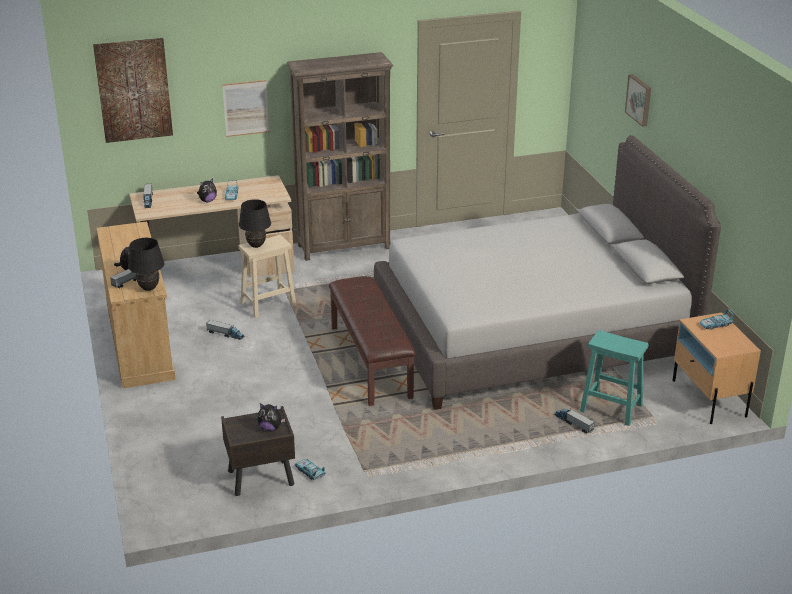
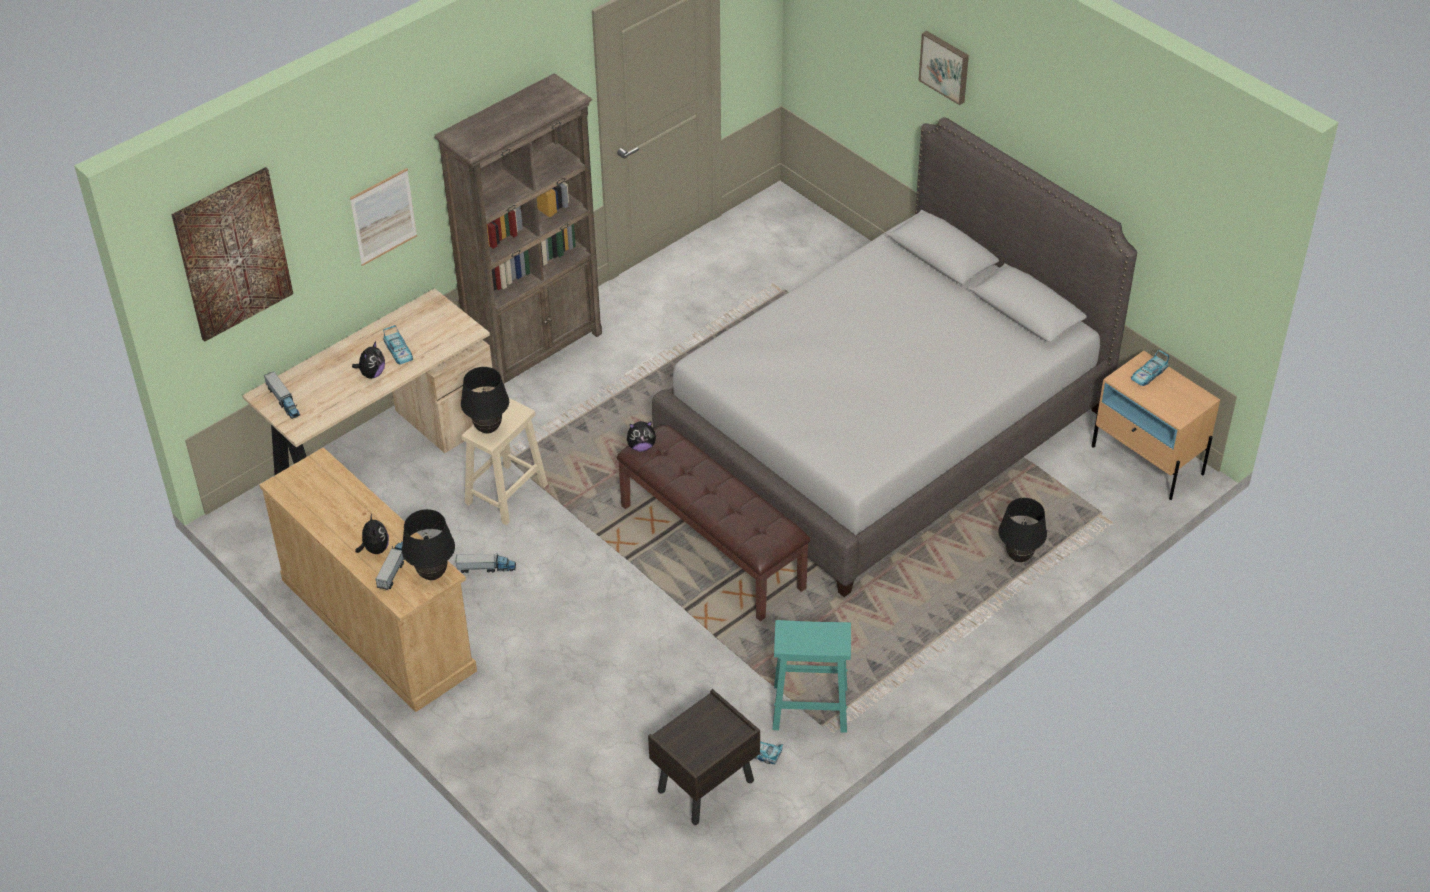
camera: 25 degrees left, 15 degrees up
(270, 428) = (721, 729): plush toy -> plush toy (641, 446)
(573, 423) = (1019, 557): toy truck -> black table lamp
(610, 408) = (1046, 517): turquoise stool -> turquoise stool (808, 708)

